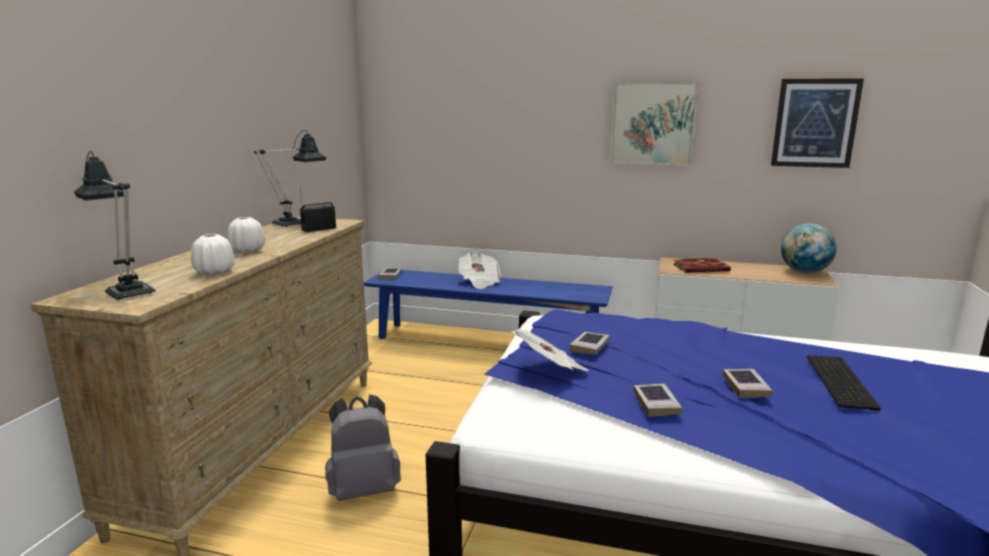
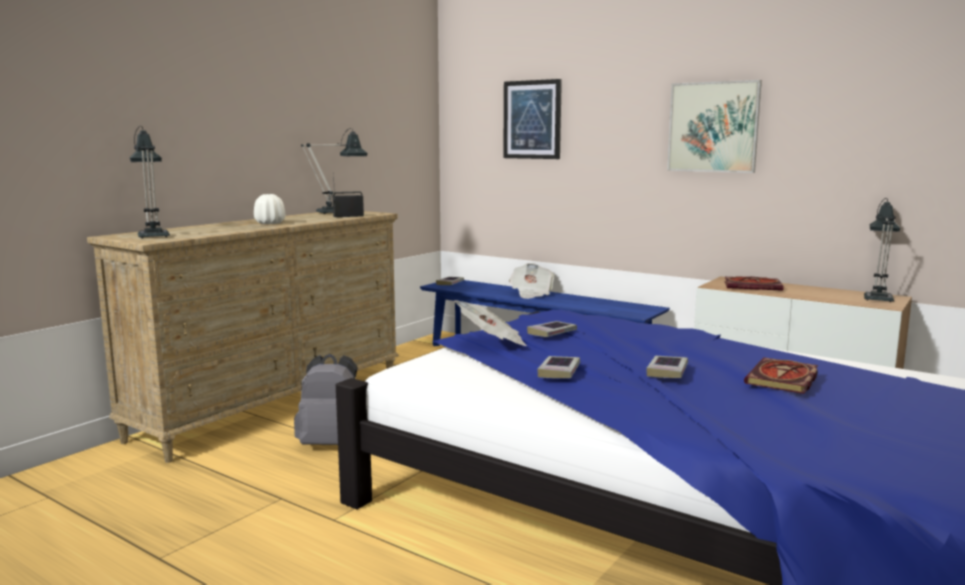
camera: 20 degrees right, 5 degrees down
(214, 272) = (226, 231): white vase -> none
(804, 272) = (878, 298): globe -> table lamp
(815, 123) = (897, 123): picture -> picture (532, 119)
(843, 382) = (783, 380): keyboard -> book

